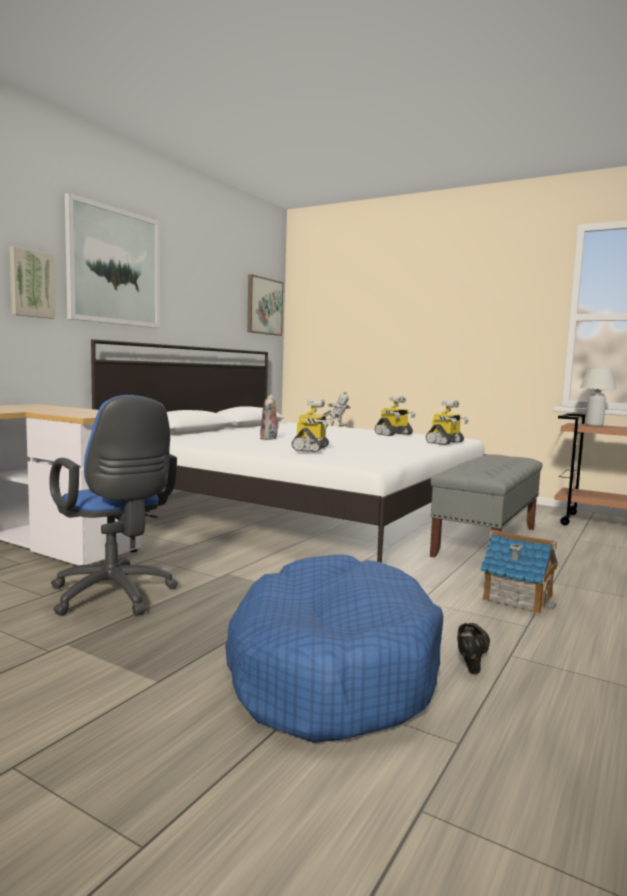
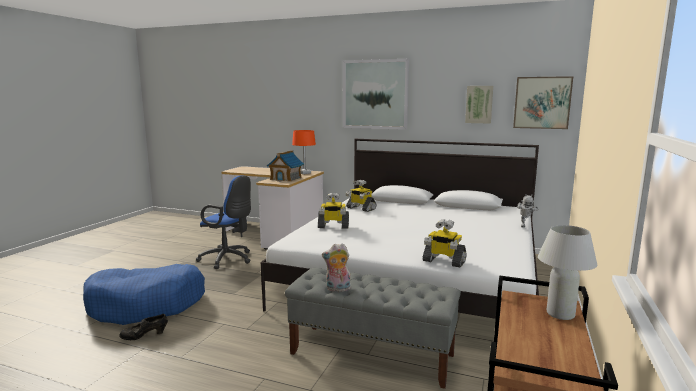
camera: 80 degrees right, 5 degrees up
(31, 284) = (324, 111): picture -> picture (479, 104)
(35, 406) = (304, 173): none -> orange table lamp
(115, 597) = (228, 259): blue office chair -> blue office chair turned 105 degrees counterclockwise
(269, 439) = (382, 216): plush toy -> plush toy (337, 289)
(394, 434) = (486, 244): toy robot -> toy robot (360, 208)
(471, 658) = (144, 336): black shoe -> black shoe turned 150 degrees clockwise
(517, 598) = (228, 358): toy house -> toy house (286, 178)

